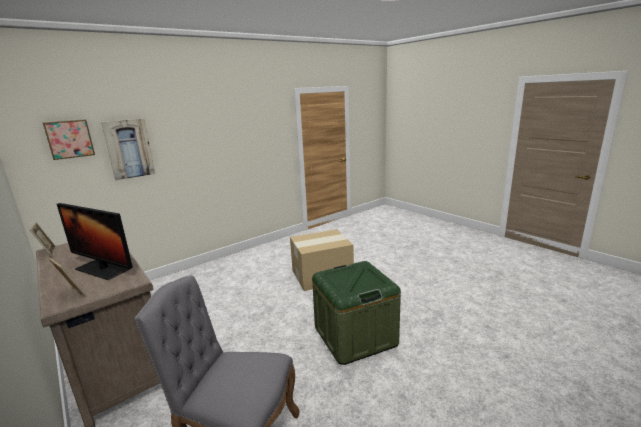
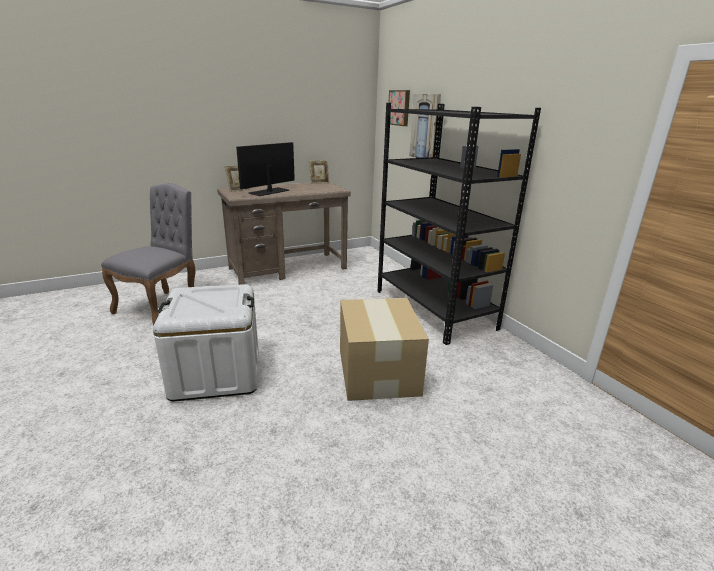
camera: 100 degrees right, 5 degrees up
(235, 265) = (433, 309): none -> black bookcase
(355, 336) = (216, 373): green storage box -> white storage box

